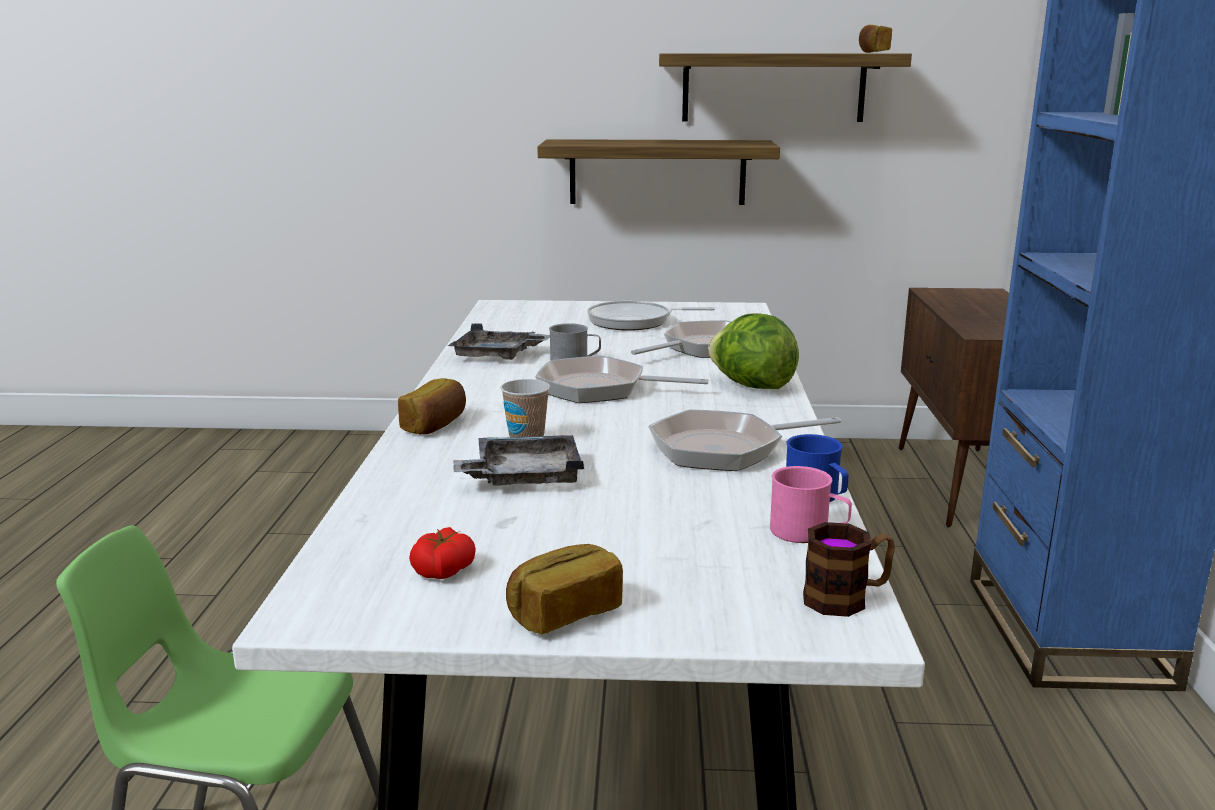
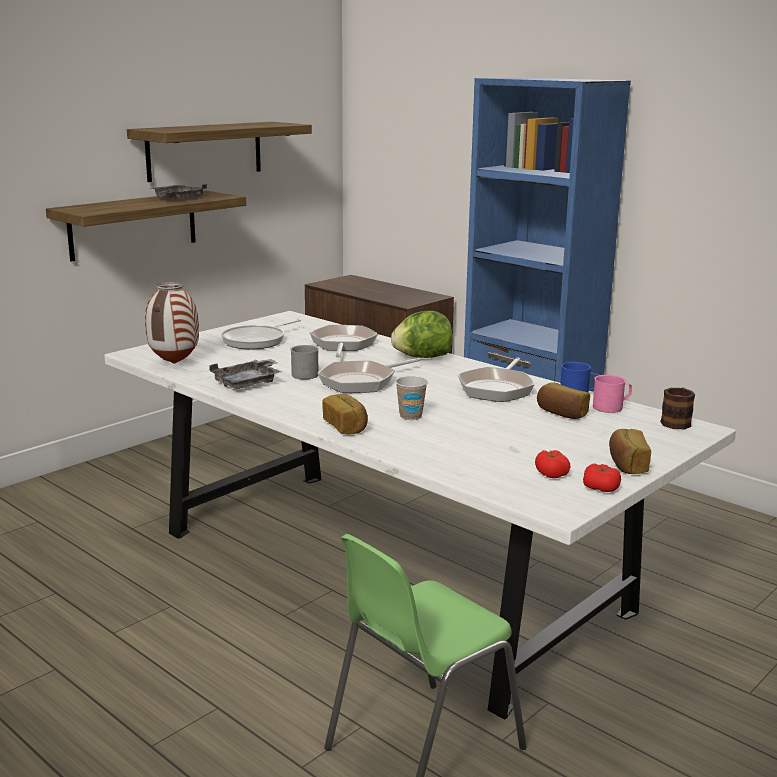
camera: 50 degrees left, 0 degrees up
(433, 619) = (600, 488): none -> tomato
(500, 321) = (174, 363): none -> vase
(524, 477) = (463, 431): grey tray -> grey tray (177, 199)
(872, 52) = (280, 124): bread -> bread (561, 413)

